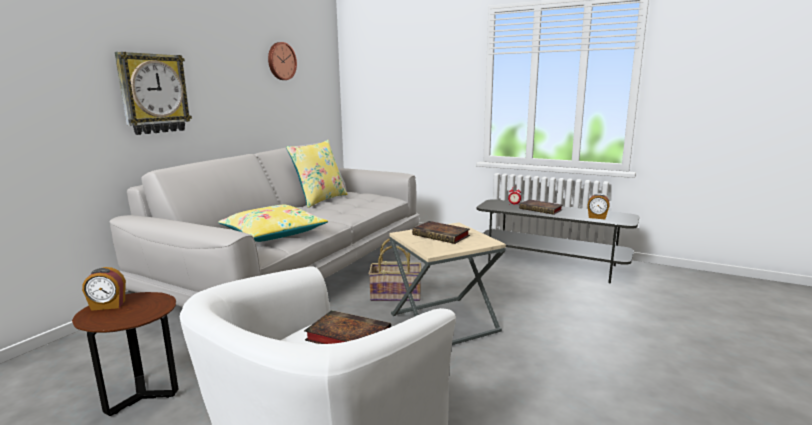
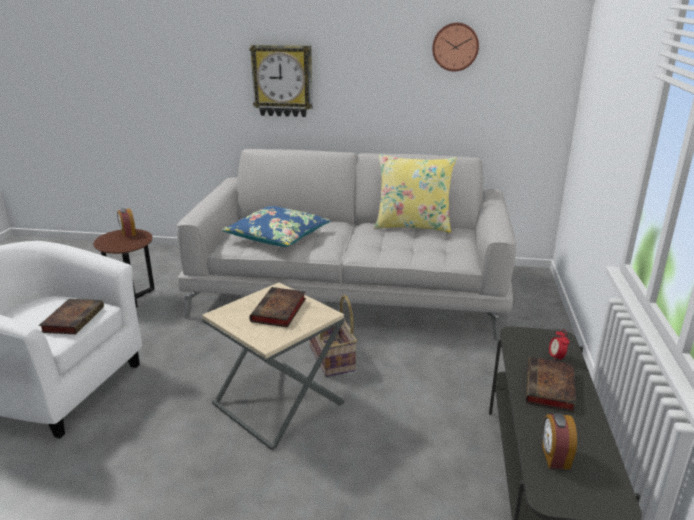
camera: 70 degrees right, 10 degrees up
(273, 234) = (278, 236): yellow pillow -> blue pillow

